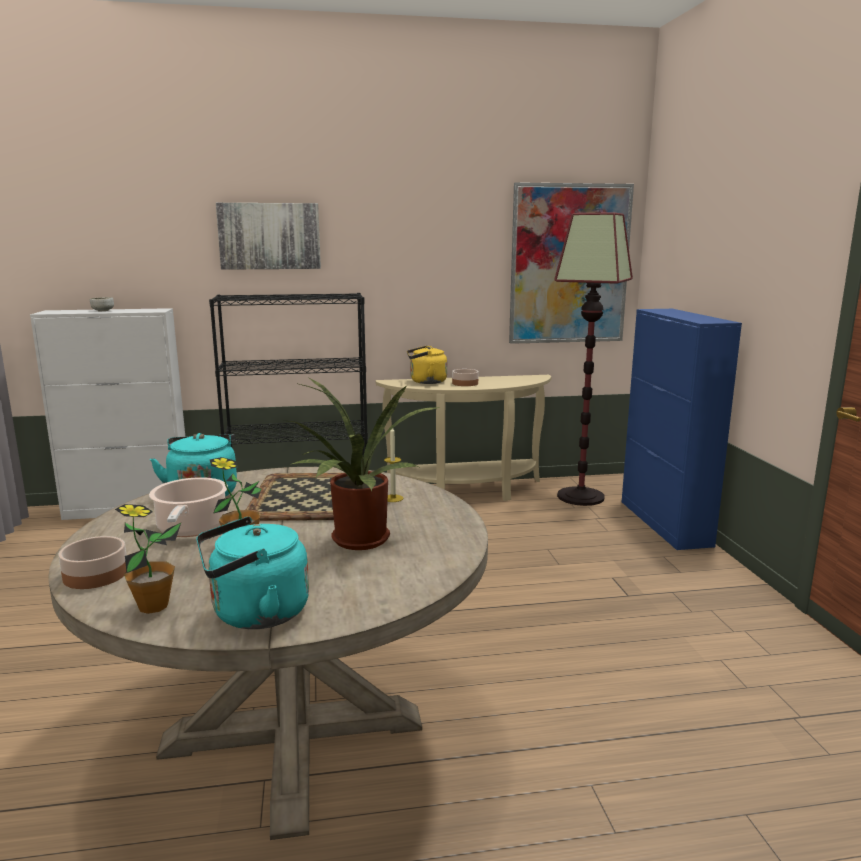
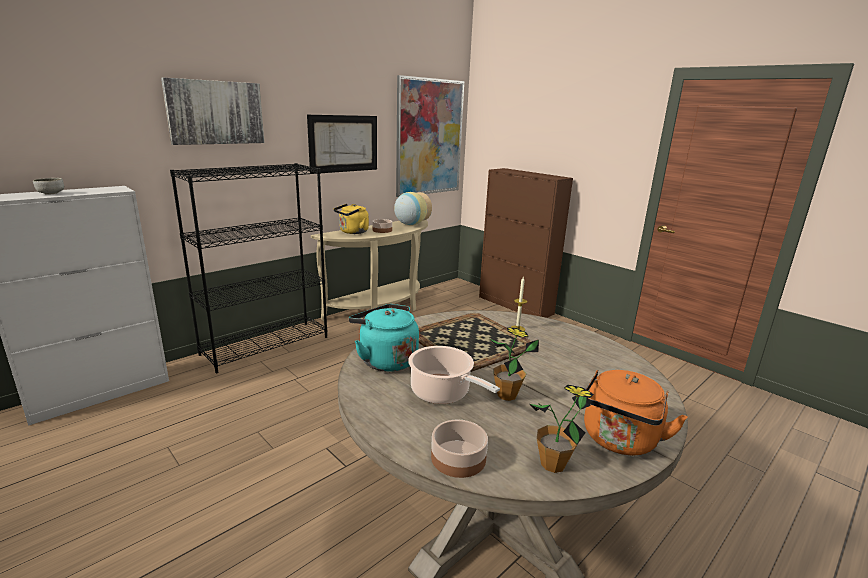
camera: 35 degrees left, 5 degrees up
(254, 614) = (619, 441): turquoise kettle -> orange kettle
(358, 542) = (564, 367): potted plant -> none
(429, 271) = (344, 143): none -> picture
(516, 380) = (410, 224): none -> vase
(580, 496) = (453, 298): floor lamp -> none
(664, 523) = (515, 305): blue cabinet -> brown cabinet

